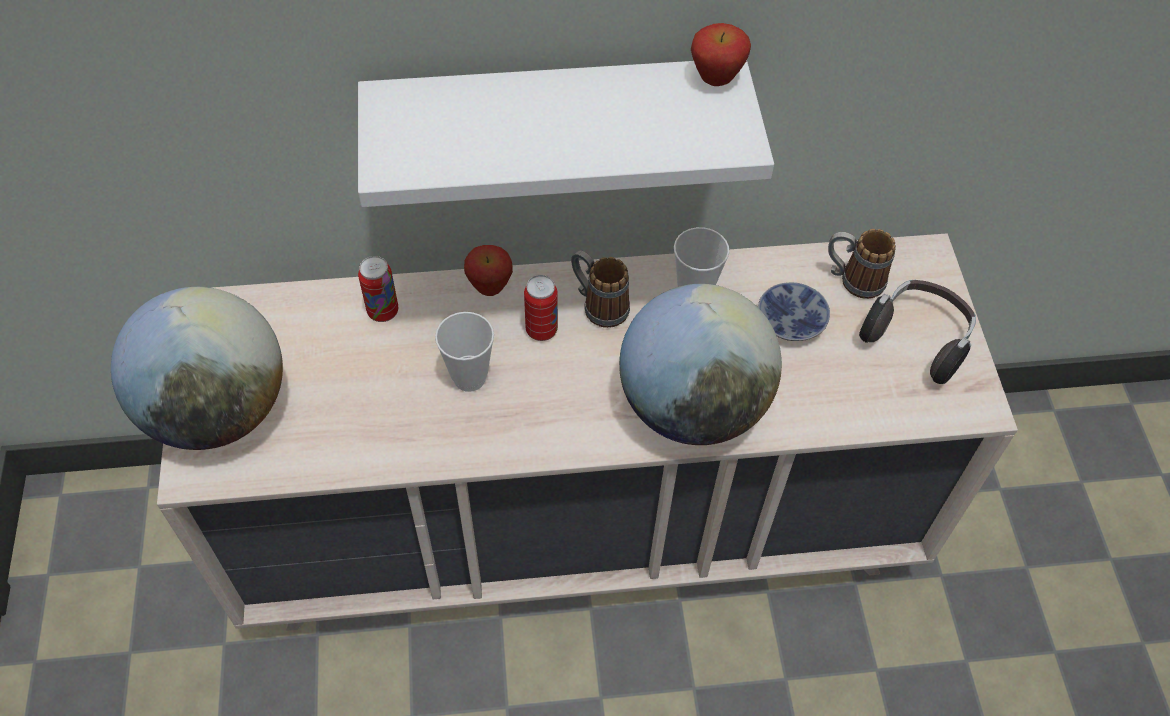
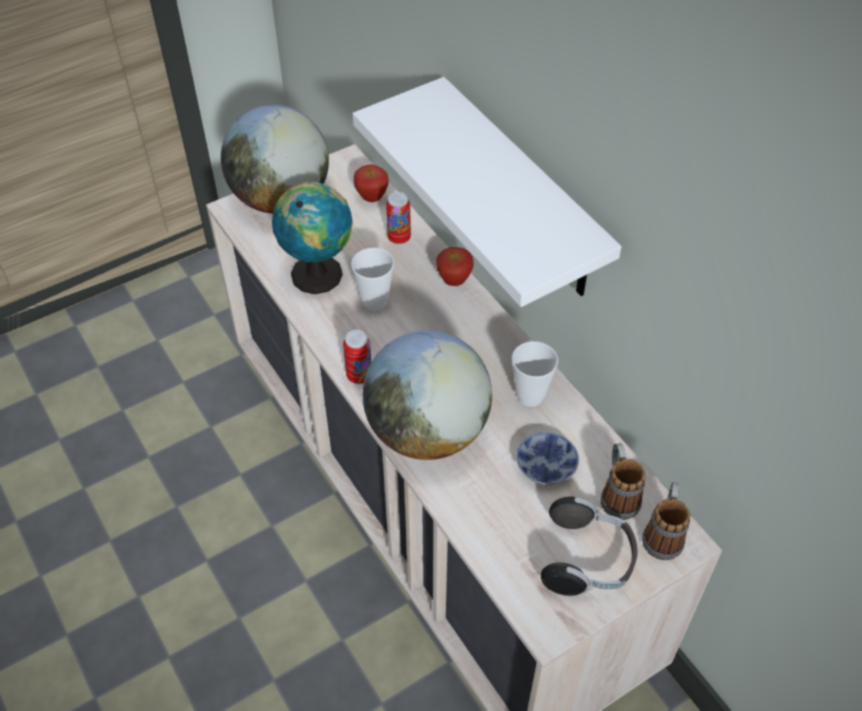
camera: 65 degrees right, 5 degrees down
(381, 417) = (318, 272): none -> globe
(541, 330) = (437, 322): can -> can (359, 376)
(598, 305) = (480, 344): mug -> mug (663, 534)
(716, 79) = (582, 236): apple -> apple (372, 198)

